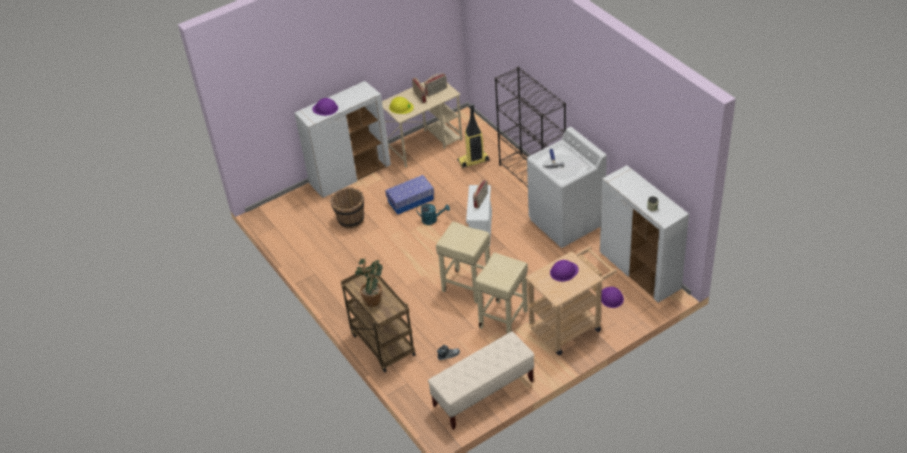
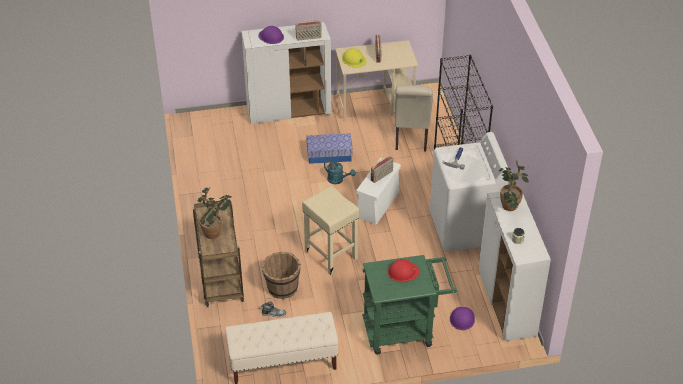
camera: 20 degrees right, 0 degrees up
(350, 220) = (263, 153): brown bucket -> brown bucket (282, 288)
(436, 91) = (396, 55): radio -> radio (308, 38)
(473, 161) = (411, 138): vacuum cleaner -> beige chair
(503, 318) = (346, 299): beige stool -> none
(564, 271) = (403, 272): purple hard hat -> red hard hat
(570, 325) = (404, 330): beige cart -> green cart
(628, 184) = (508, 208): none -> potted plant

